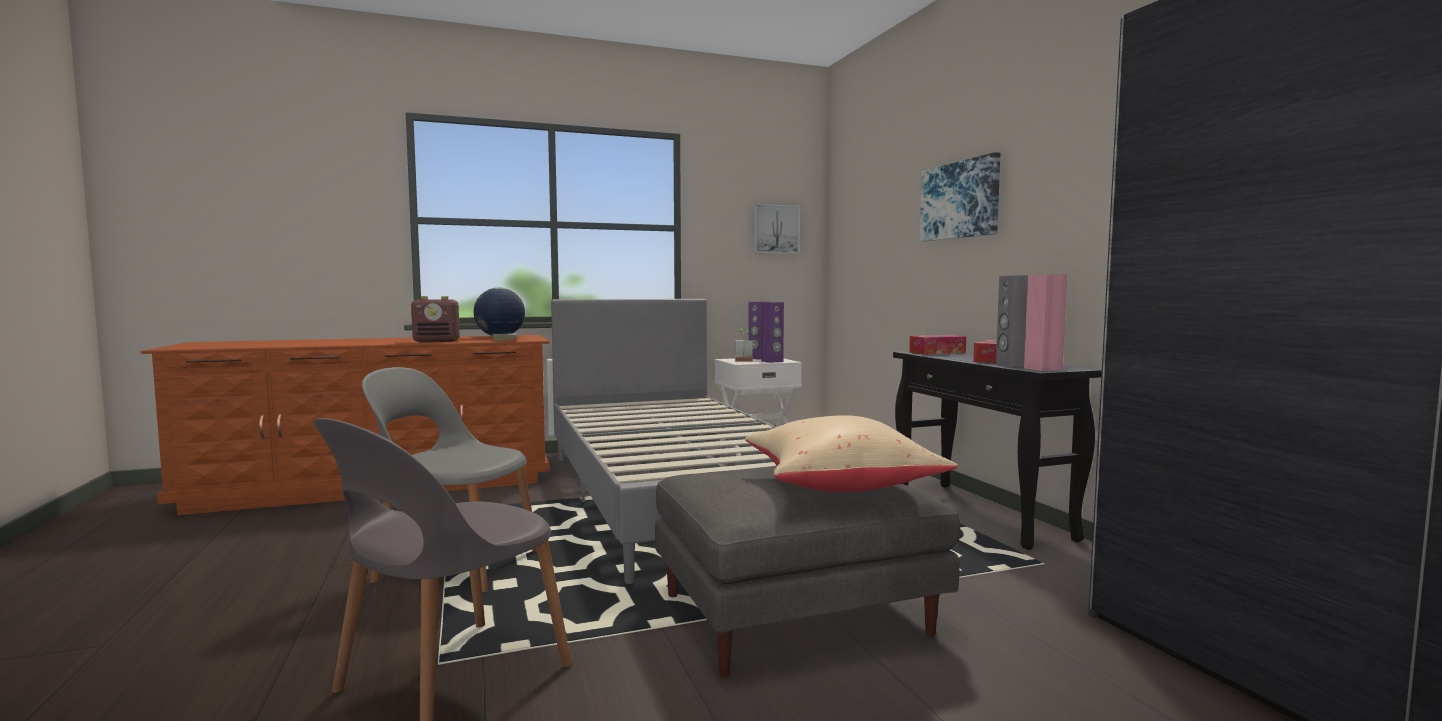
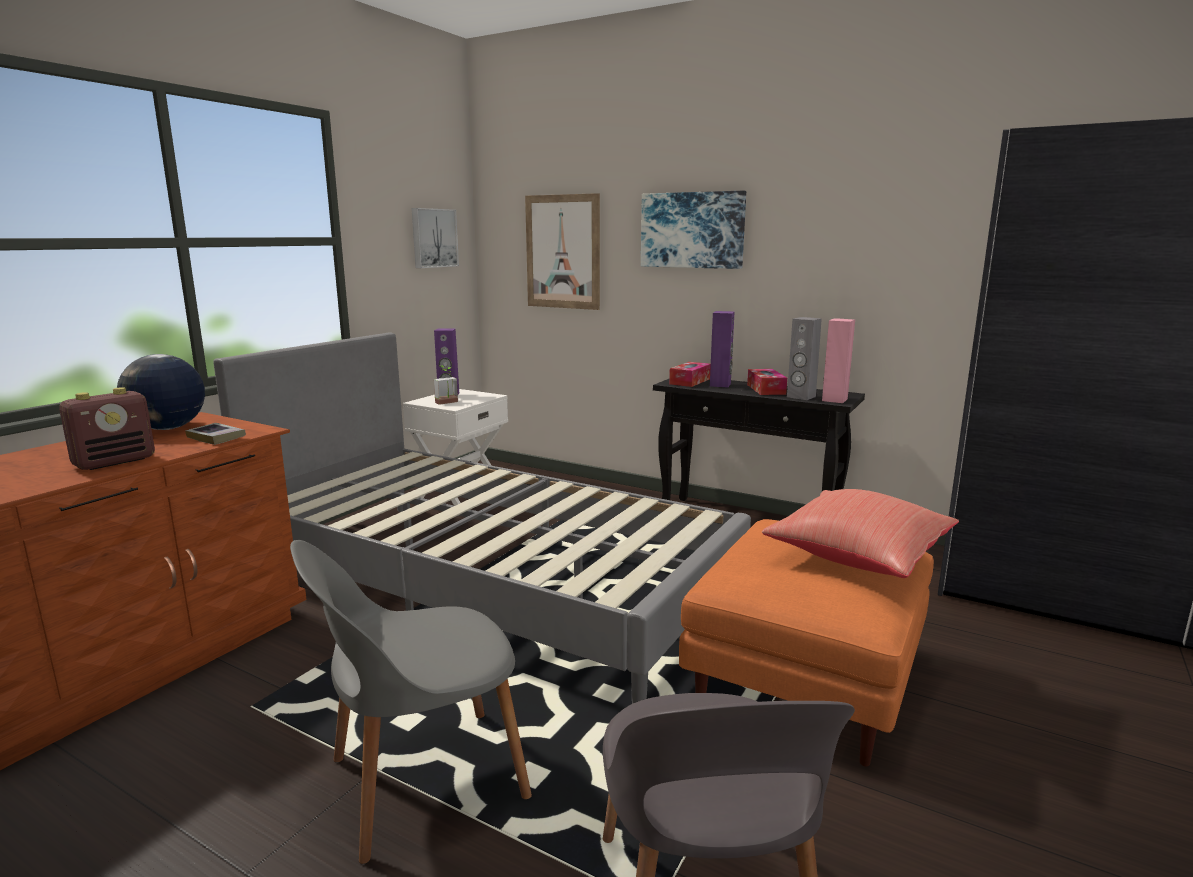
camera: 40 degrees left, 10 degrees up
(772, 361) = (478, 398): purple speaker -> purple speaker (720, 385)
(797, 613) = (805, 676): grey ottoman -> orange ottoman
(839, 485) = (857, 557): beige pillow -> red pillow
(873, 235) = (562, 252): none -> picture

